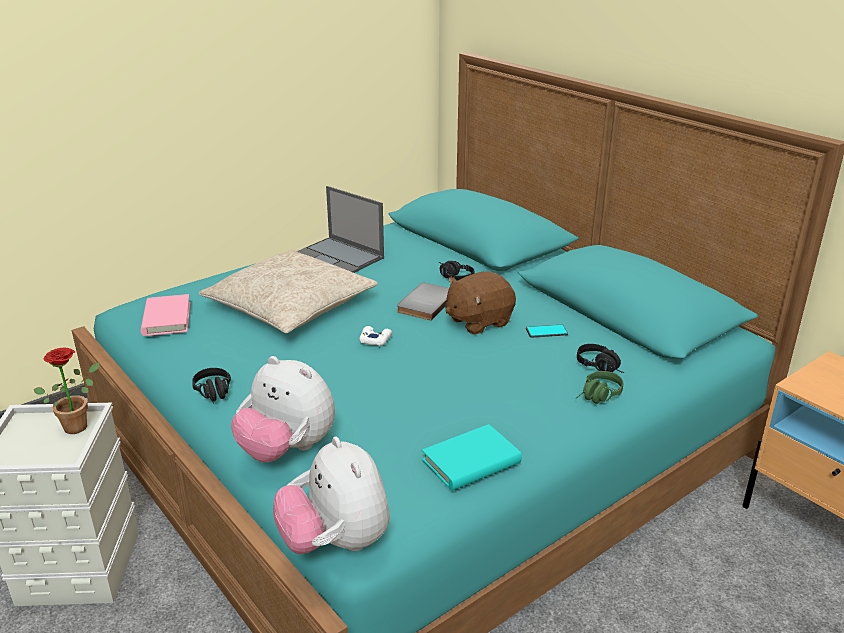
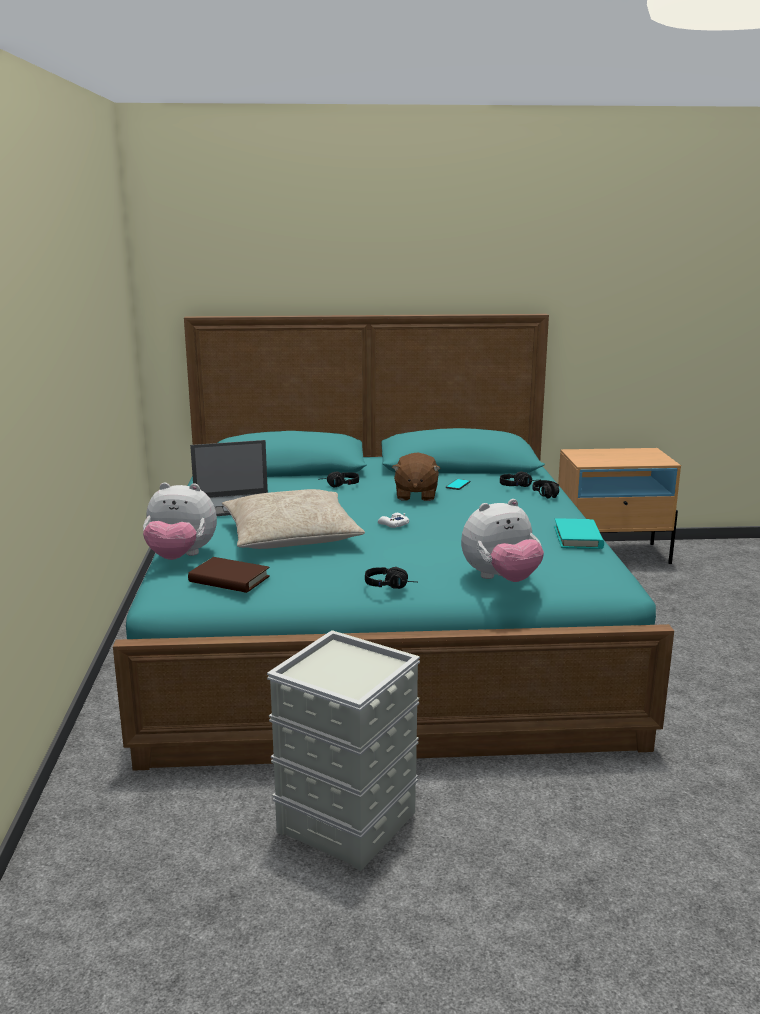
camera: 55 degrees left, 10 degrees down
(79, 425) = (341, 652): potted plant -> none
(166, 319) = (229, 579): pink book -> brown book
(336, 542) = (615, 591): plush toy -> plush toy (180, 557)
(424, 303) = (364, 501): grey book -> none
(597, 397) = (548, 496): green headphones -> black headphones

